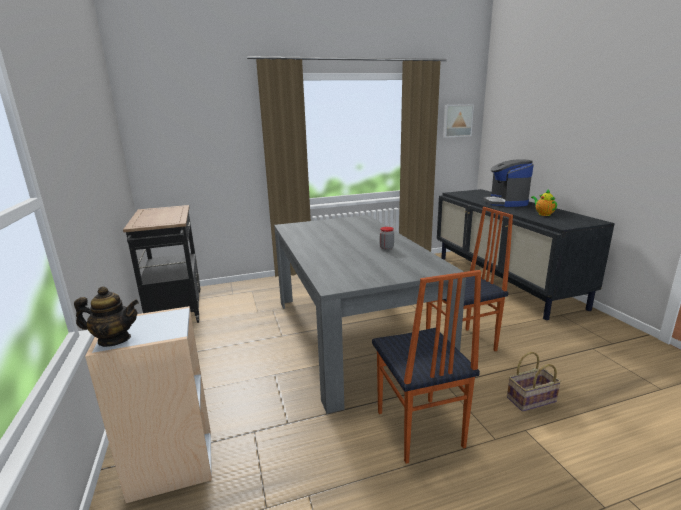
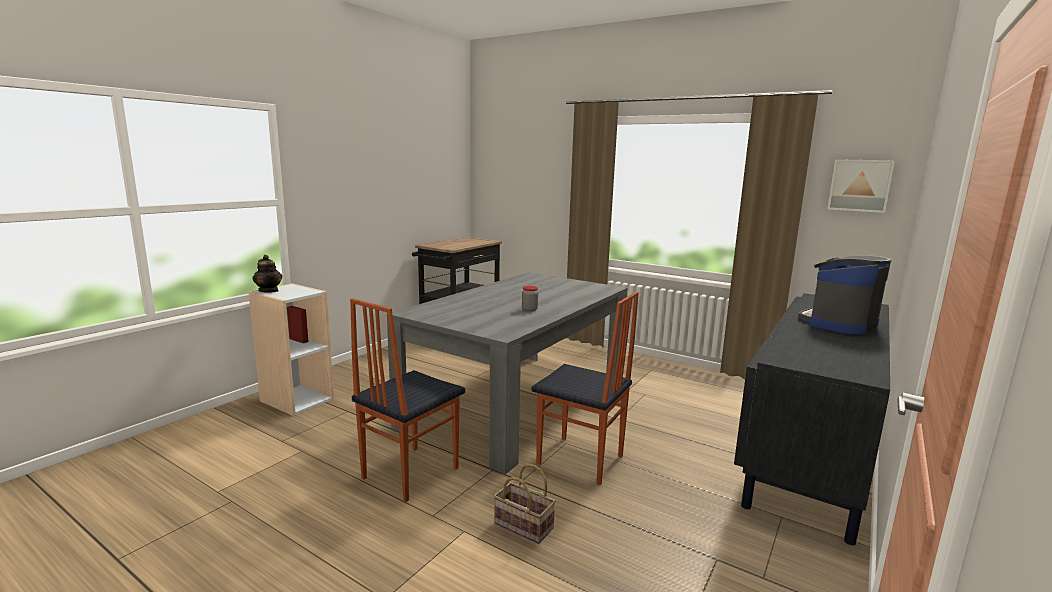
camera: 50 degrees right, 5 degrees down
(543, 214) = (823, 346): teapot -> none

